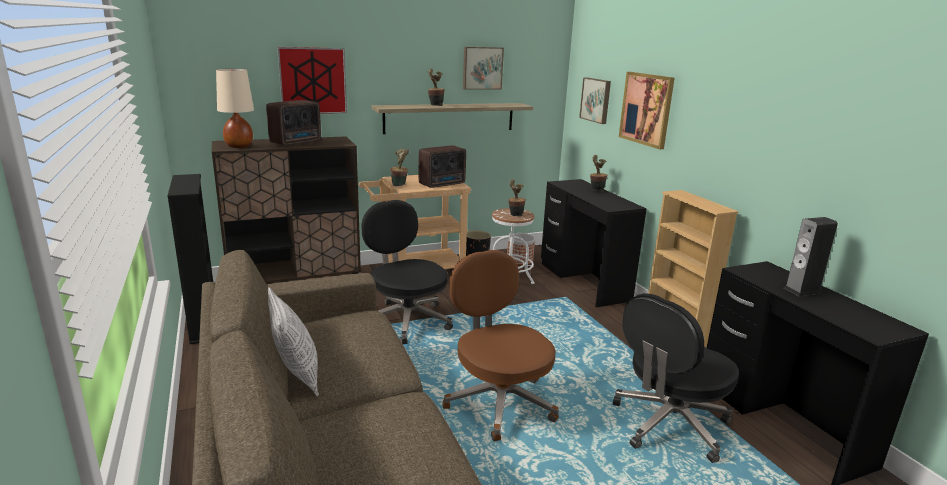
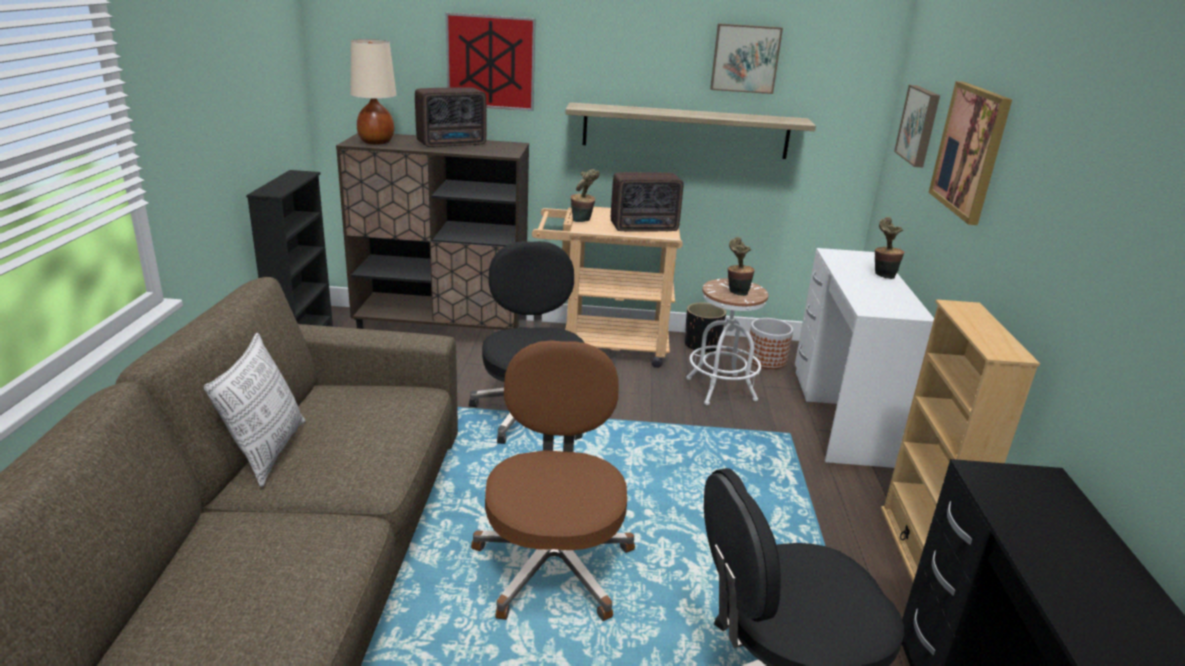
camera: 25 degrees right, 5 degrees up
(435, 105) = (657, 111): potted plant -> none
(584, 281) = (841, 416): black desk -> white desk
(802, 290) = (1067, 544): speaker -> none

